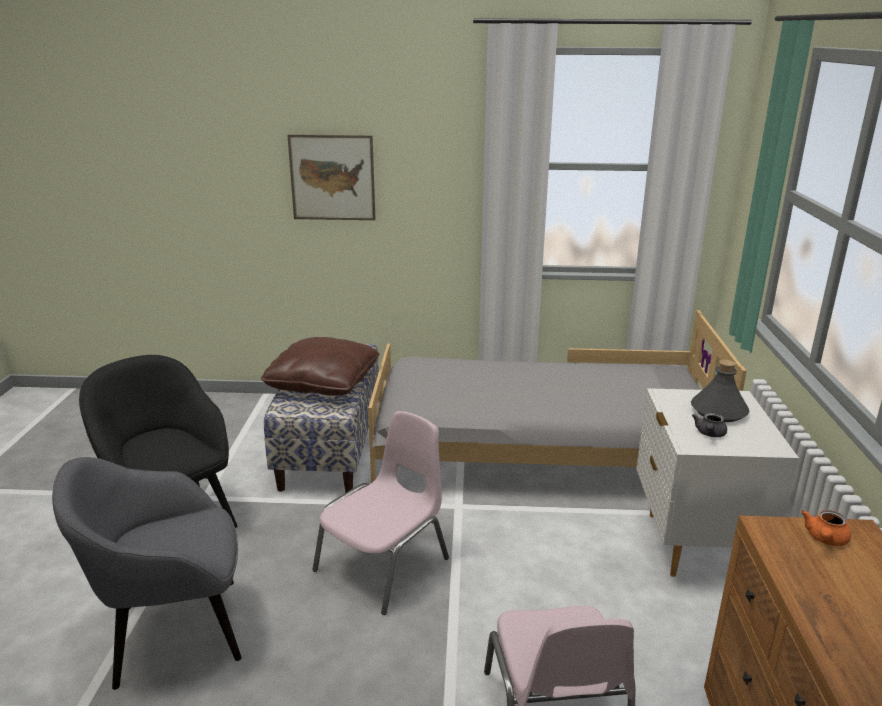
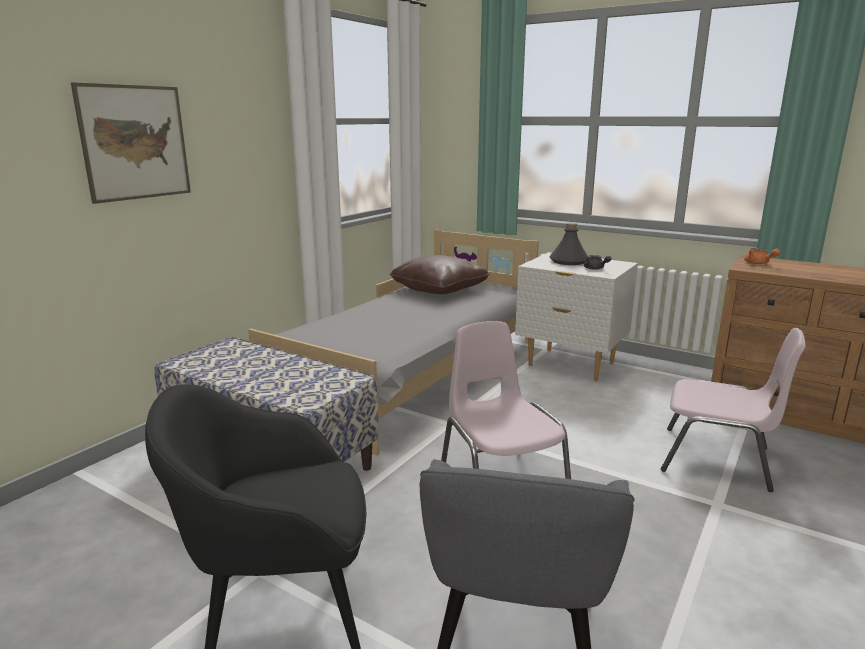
camera: 60 degrees left, 5 degrees down
(323, 383) = (276, 374): brown pillow -> brown pillow (439, 289)

